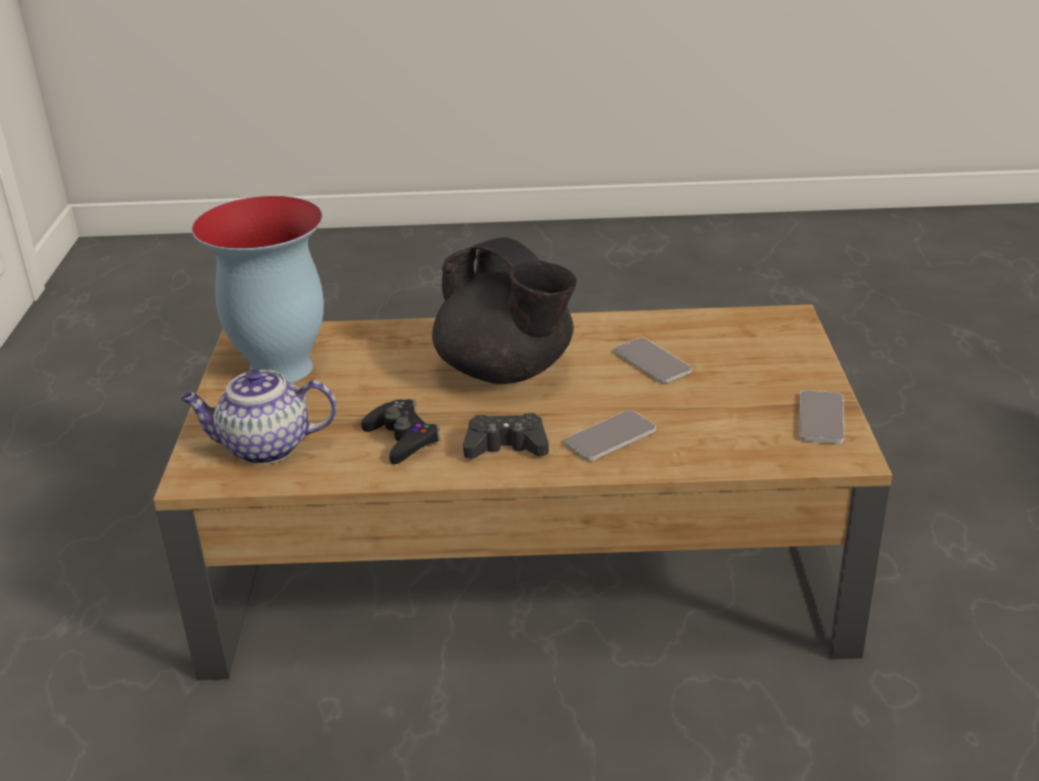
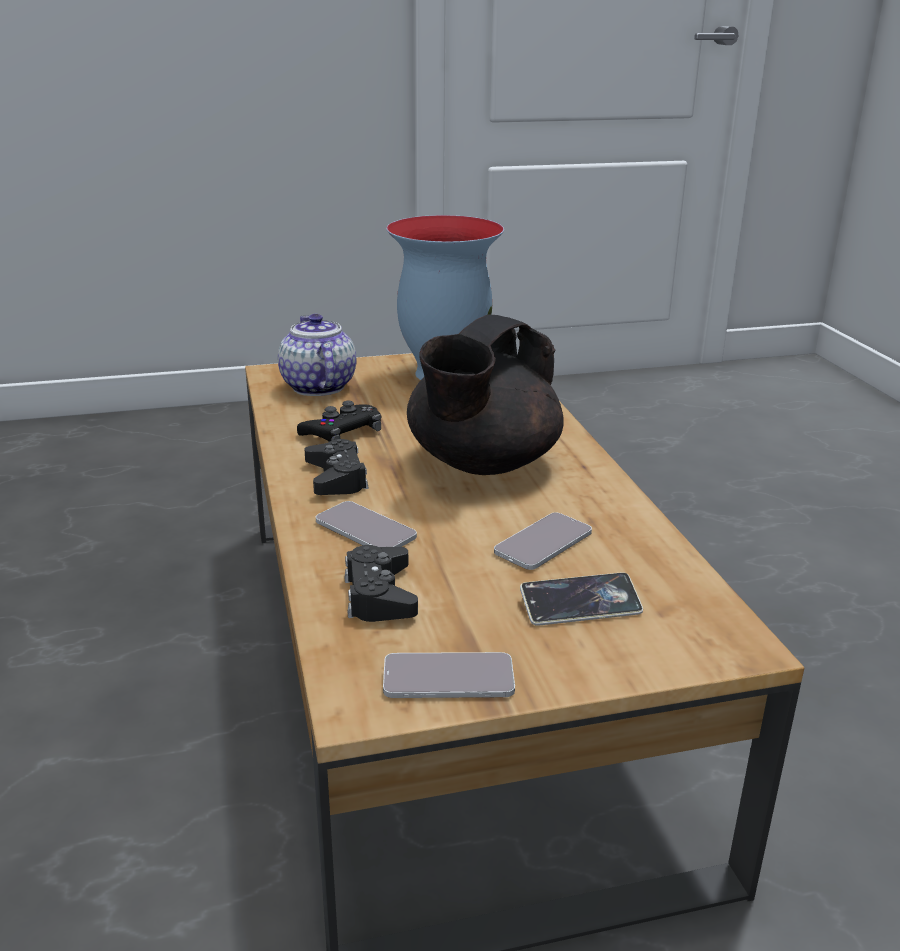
camera: 75 degrees right, 5 degrees down
(714, 437) = (379, 594): none -> black game controller
(740, 360) = (580, 605): none -> phone

